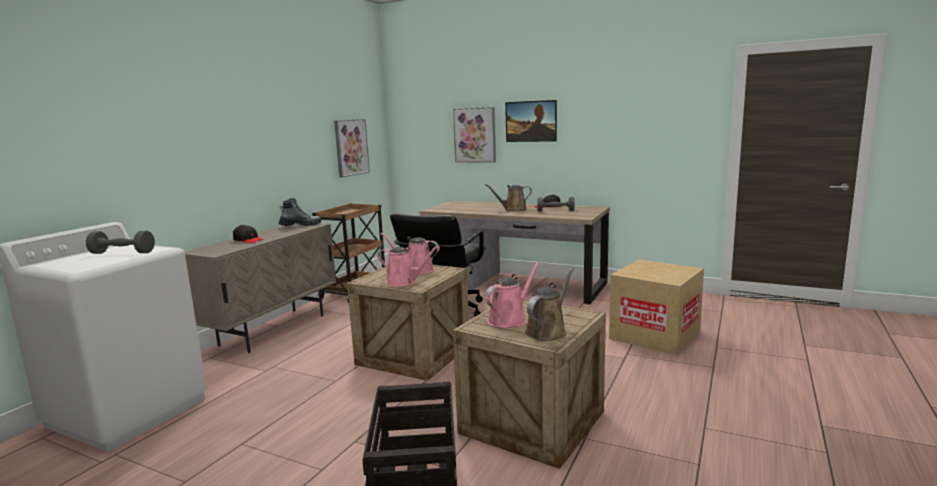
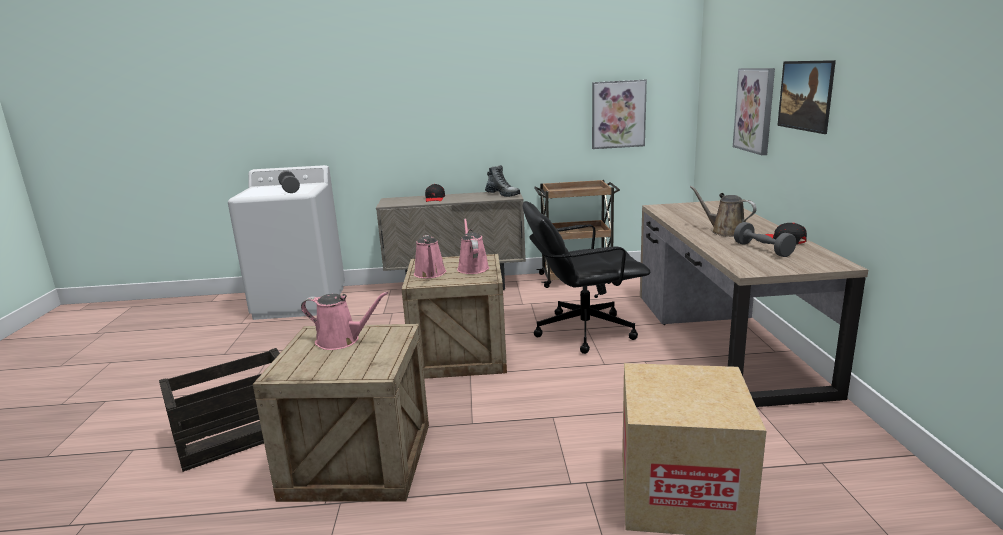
camera: 60 degrees right, 5 degrees up
(548, 331) = (313, 365): brown watering can -> none

